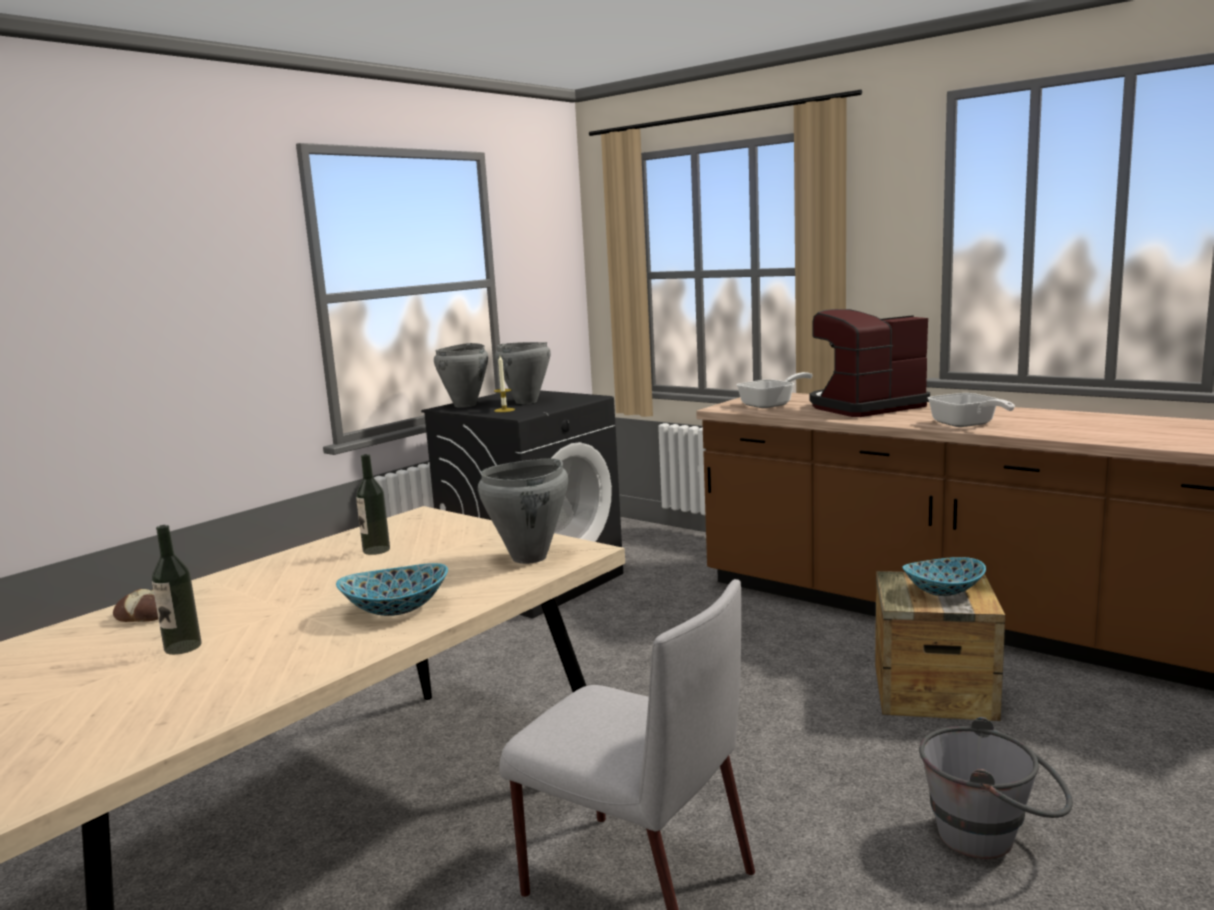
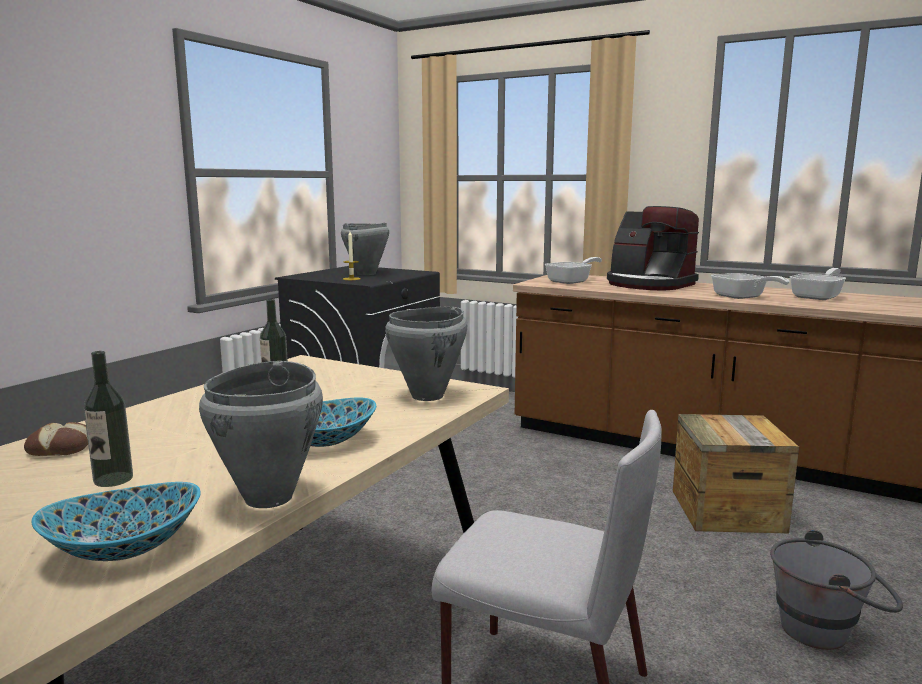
camera: 10 degrees left, 0 degrees up
(465, 405) = (313, 275): grey cooking pot -> grey cooking pot (270, 497)
(865, 407) = (649, 284): coffee machine -> coffee machine turned 105 degrees counterclockwise
(942, 591) = (739, 429): bowl -> bowl (124, 548)
(1069, 422) = (818, 297): none -> frying pan

